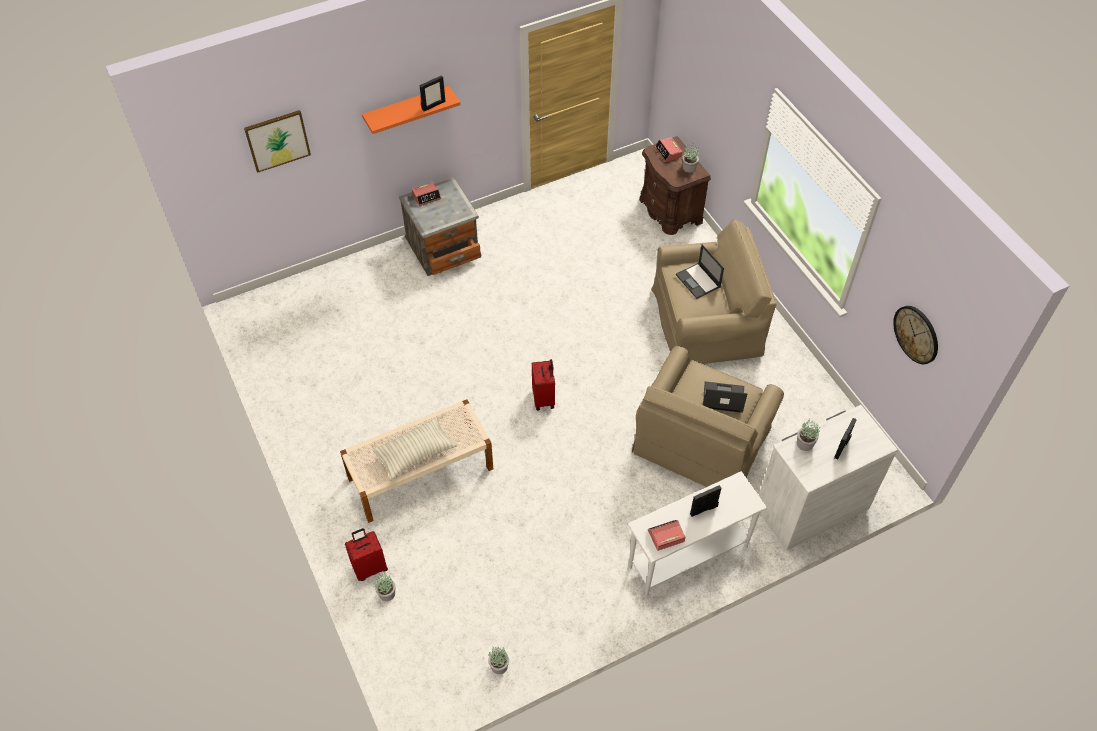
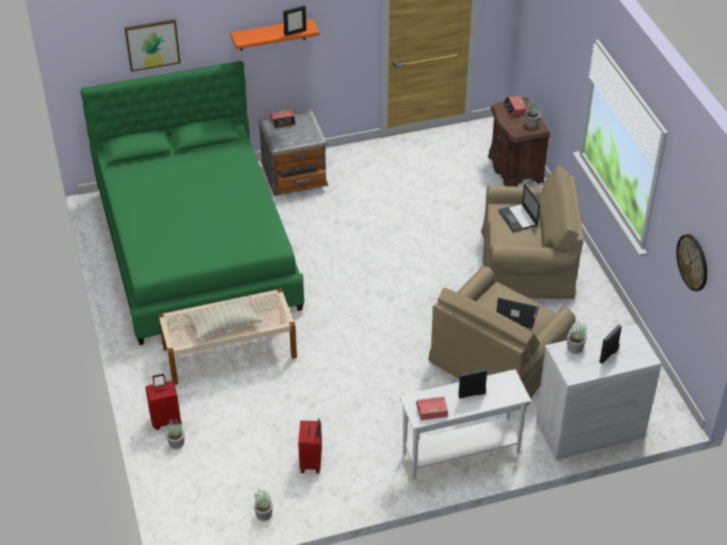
camera: 10 degrees right, 10 degrees down
(359, 351) = (197, 249): none -> green bed
(544, 398) = (358, 307): red suitcase -> red suitcase (312, 462)

